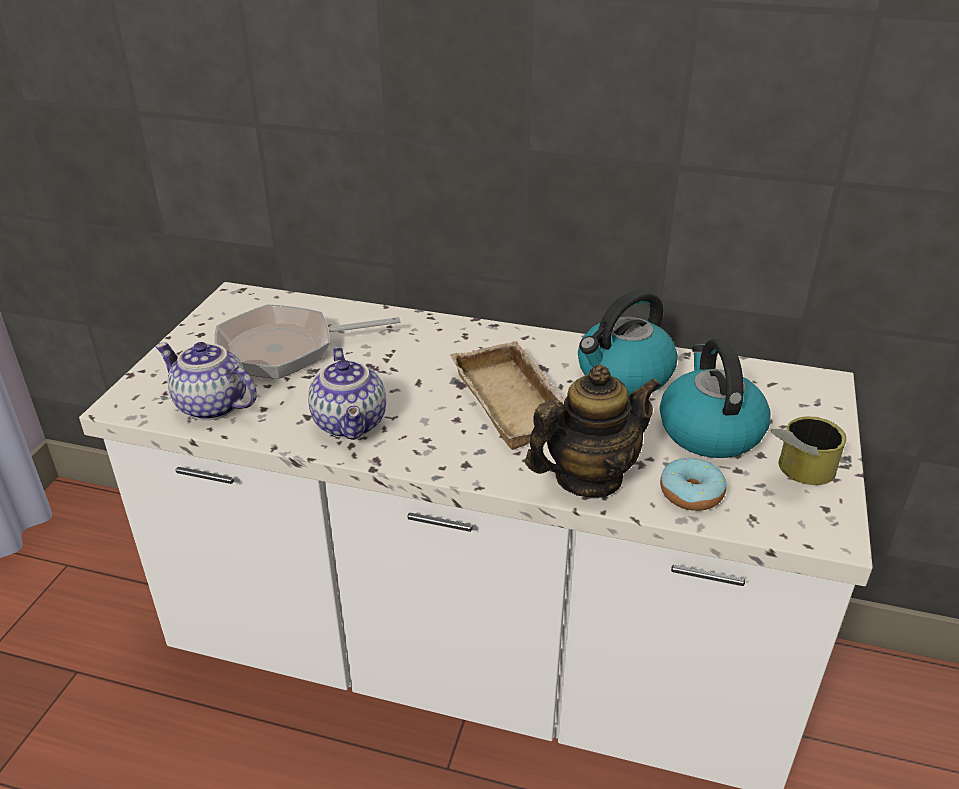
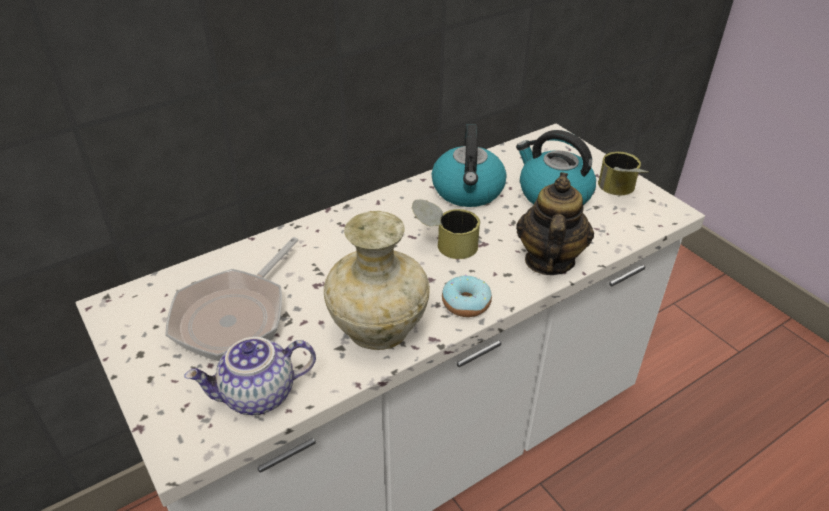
camera: 50 degrees left, 5 degrees up
(352, 424) = (377, 329): teapot -> beige vase
(517, 403) = (444, 245): beige tray -> can
(691, 494) = (599, 233): donut -> donut (466, 303)

